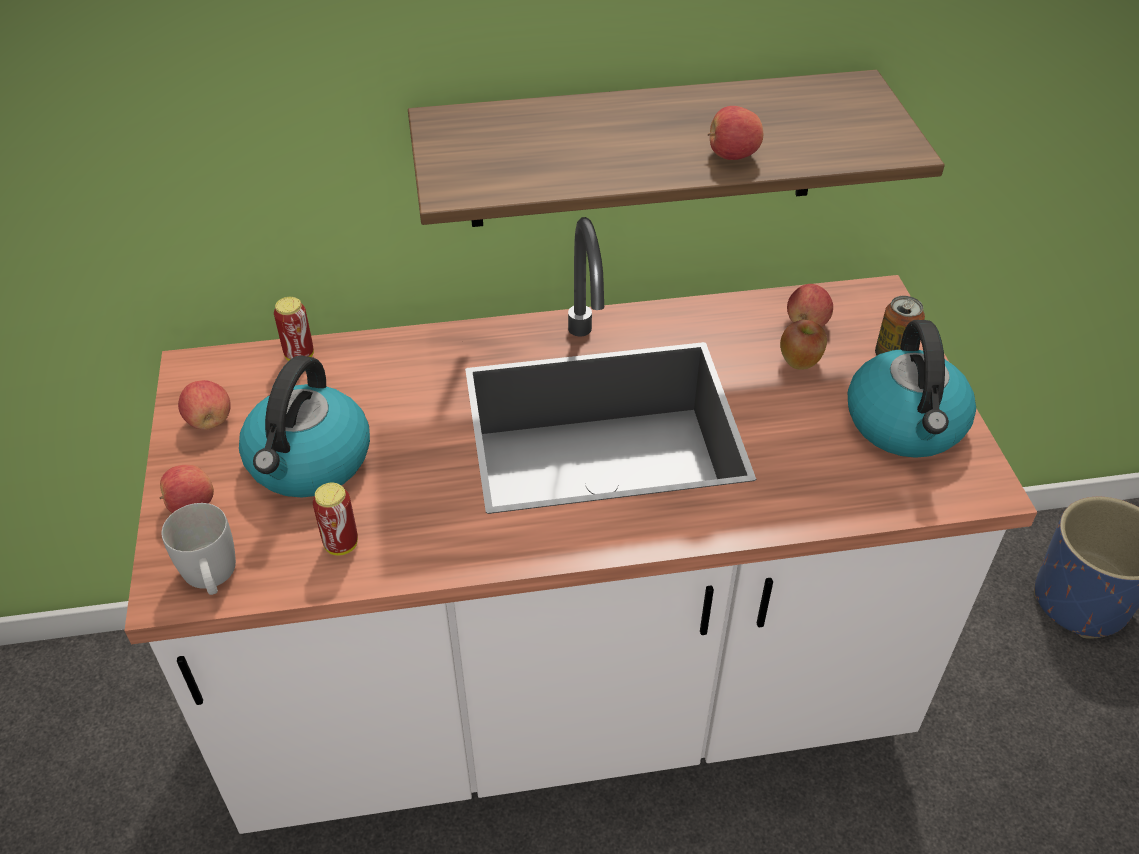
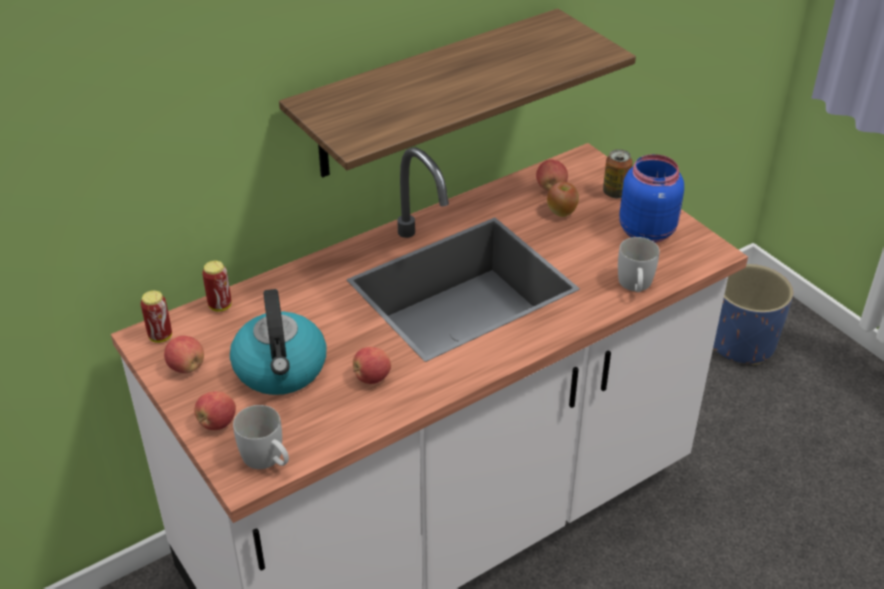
camera: 25 degrees left, 5 degrees down
(341, 544) = (342, 410): can -> can (160, 336)
(732, 155) = (511, 80): apple -> apple (371, 377)
(837, 502) = (635, 286): none -> white mug
(906, 424) = (647, 230): kettle -> blue jar

